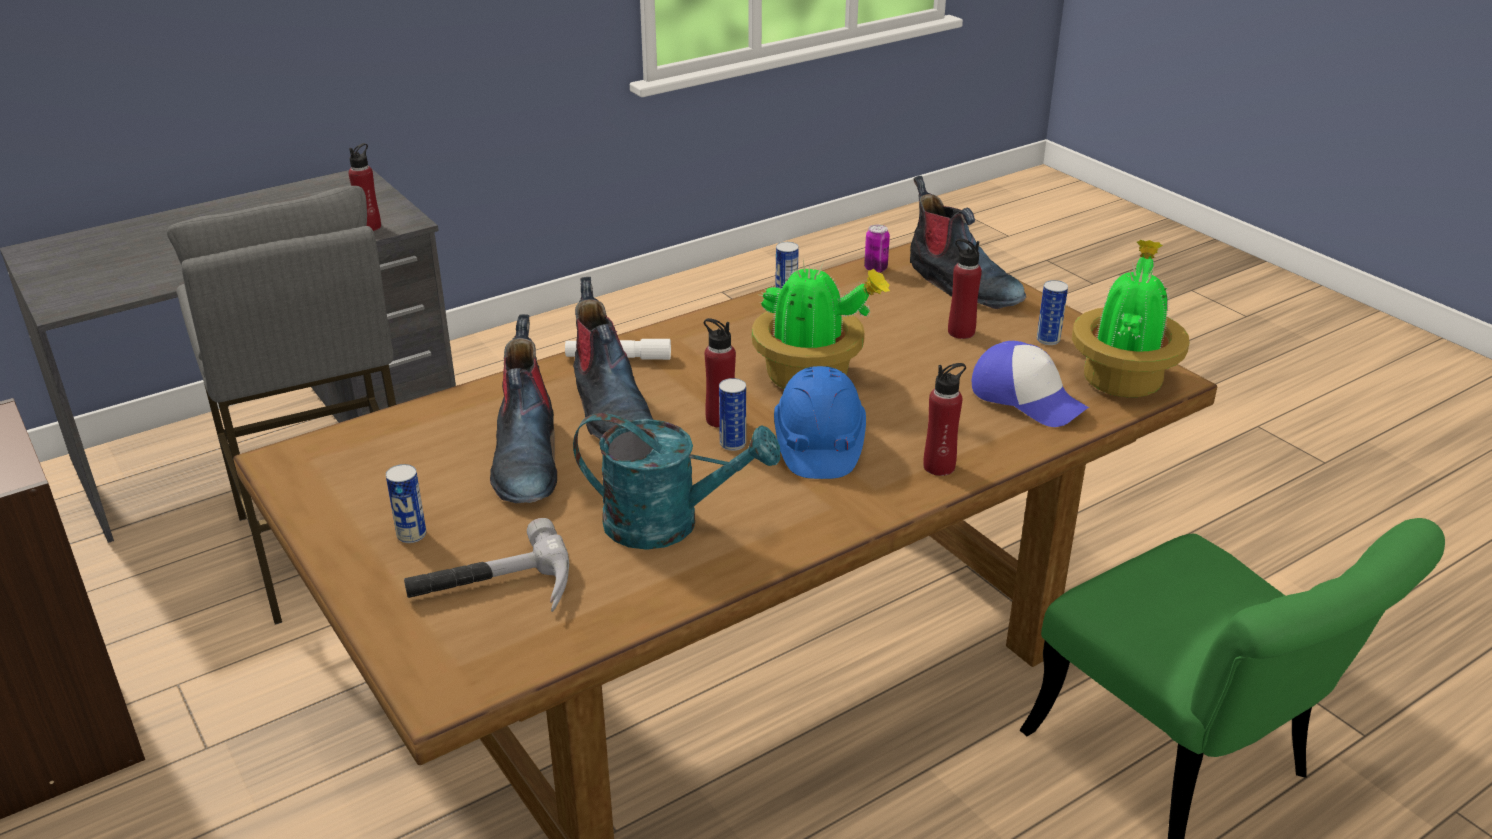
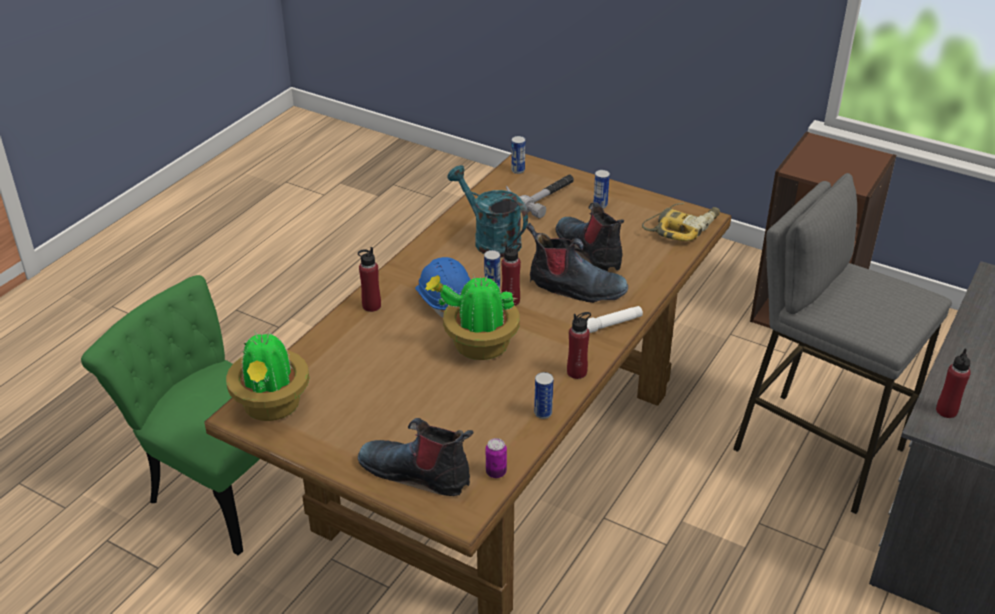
camera: 155 degrees right, 5 degrees up
(338, 456) = (682, 227): none -> power drill
(611, 411) = (575, 288): boot -> boot turned 150 degrees clockwise
(668, 523) = (490, 240): turquoise watering can -> turquoise watering can turned 60 degrees clockwise
(961, 332) = (397, 417): red bottle -> red bottle (577, 372)
(1027, 398) = (333, 369): cap -> none
(1048, 340) = (331, 429): can -> can (518, 170)

